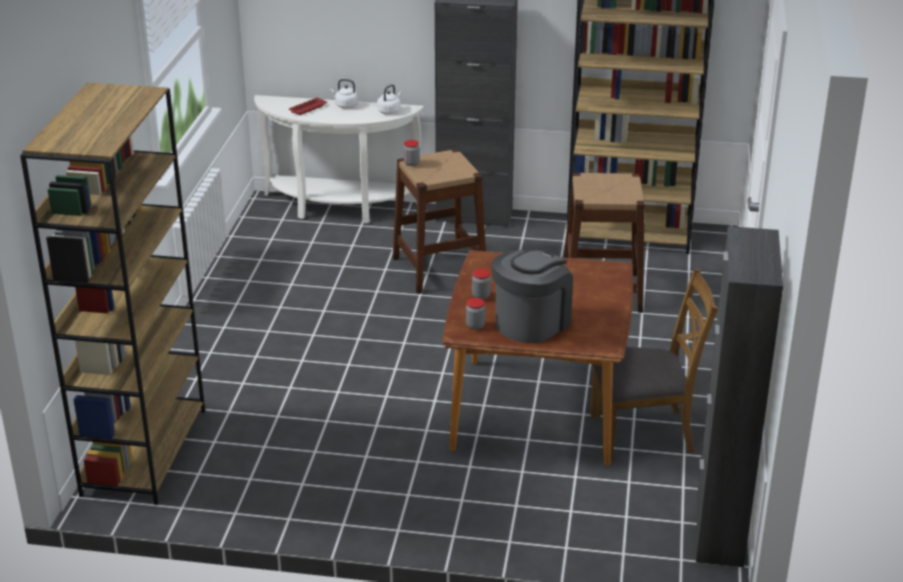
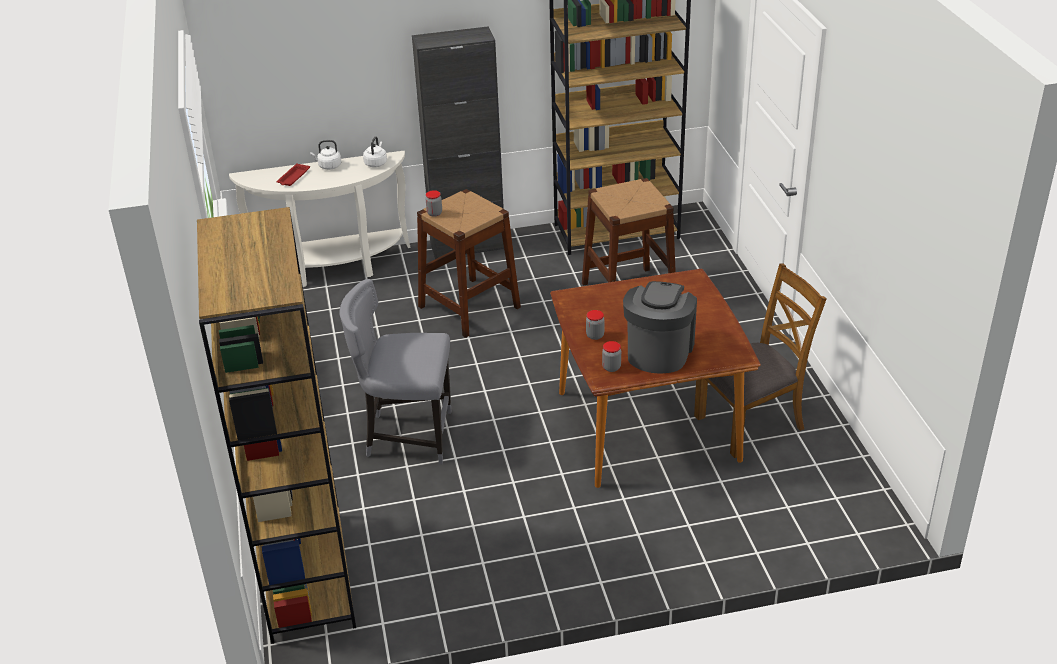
camera: 20 degrees left, 5 degrees up
(307, 363) = (407, 436): none -> grey chair
(719, 530) = (870, 496): black cabinet -> none

